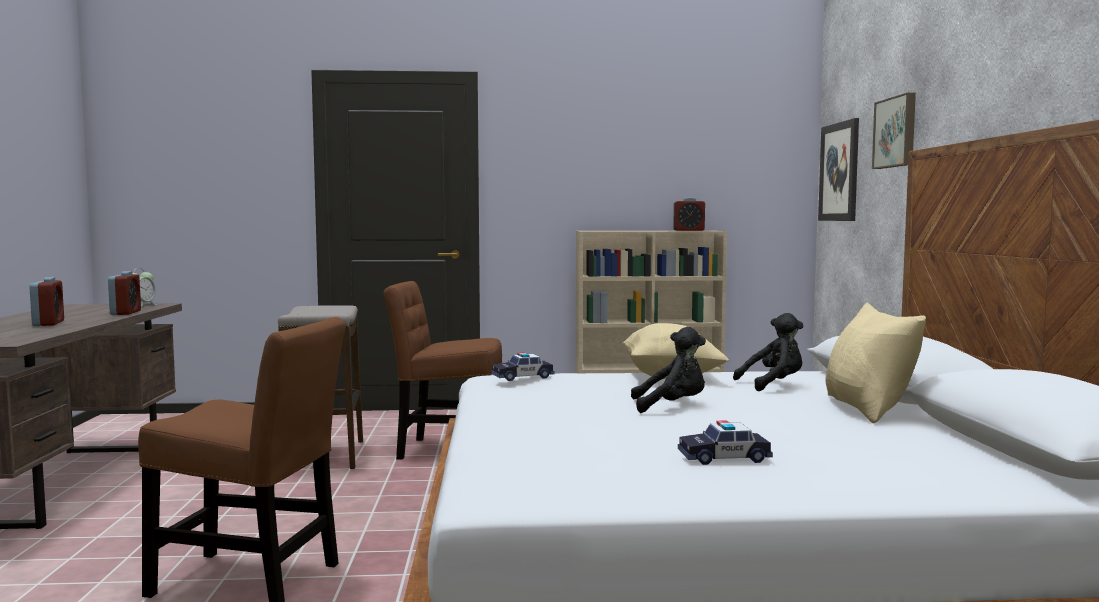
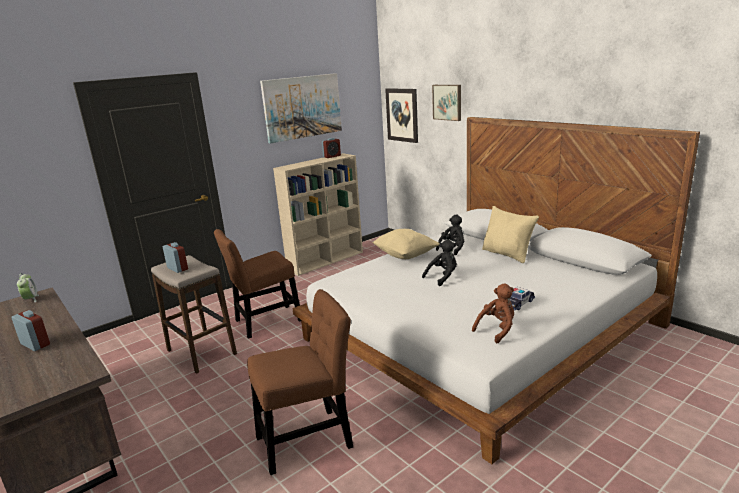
camera: 35 degrees left, 15 degrees up
(125, 313) = (51, 312): alarm clock -> alarm clock (177, 268)
(522, 377) = (351, 279): toy car -> none
(600, 474) = (497, 329): none -> brown plush toy
(648, 142) = (302, 107): none -> picture

